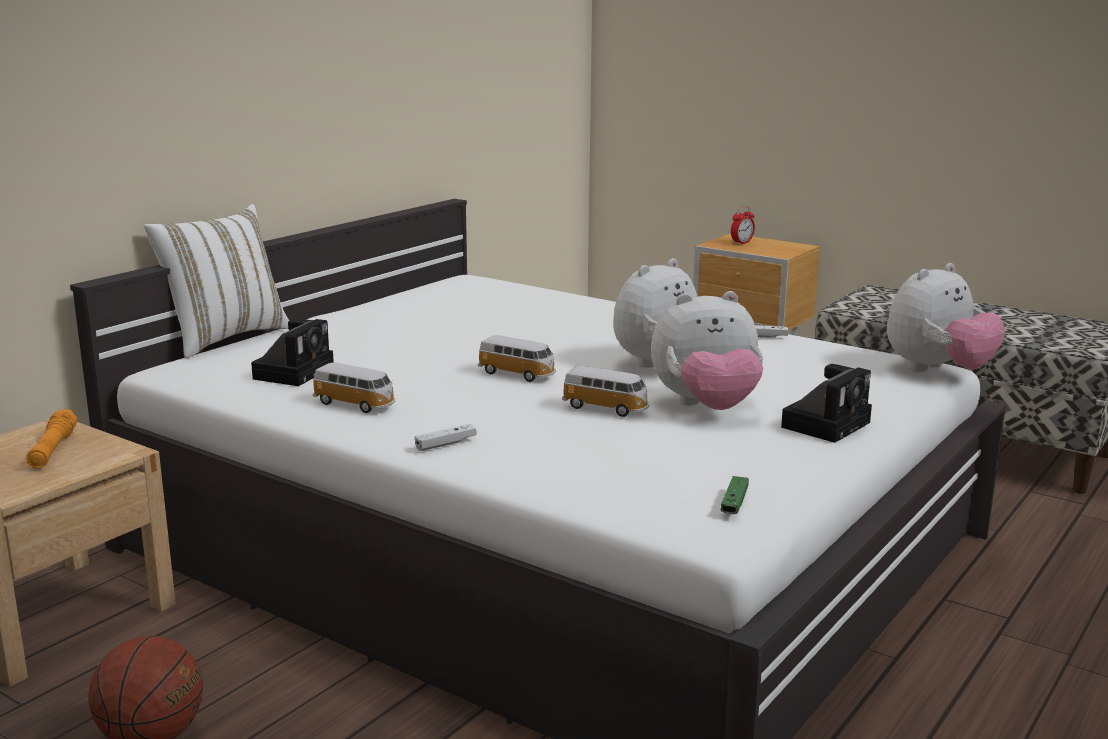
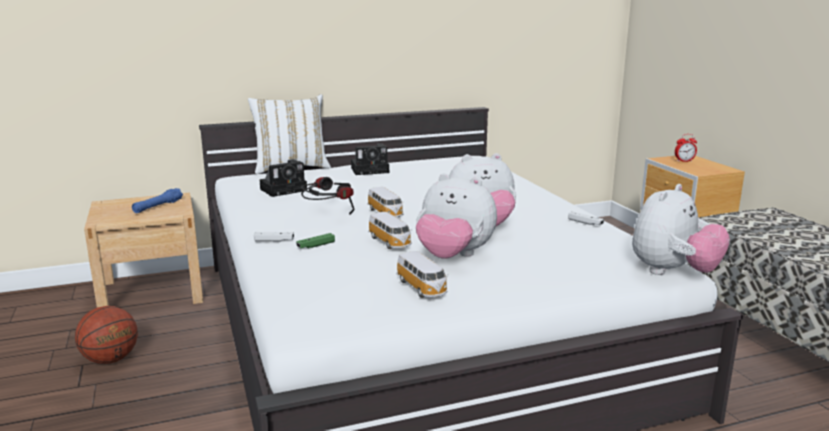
camera: 35 degrees right, 0 degrees up
(53, 450) = (158, 206): orange flashlight -> blue flashlight
(356, 404) = (277, 211): toy car -> toy car (422, 288)
(445, 395) = (326, 216): none -> headphones
(734, 503) = (346, 315): green game controller -> green game controller (316, 246)
(827, 423) = (509, 285): camera -> camera (371, 170)
(938, 371) = (673, 272): plush toy -> plush toy turned 45 degrees counterclockwise

